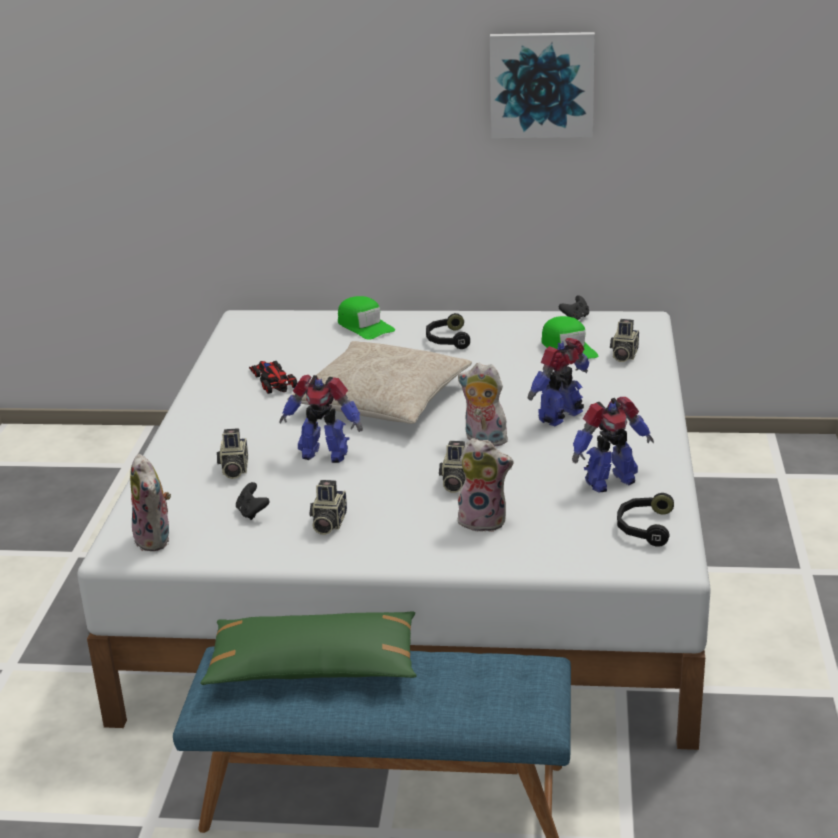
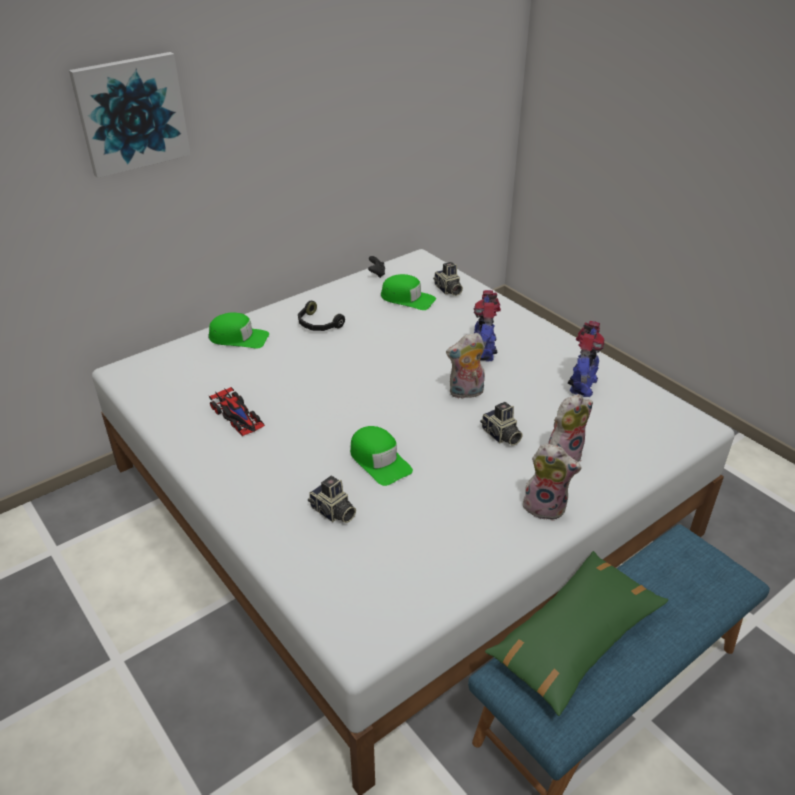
camera: 45 degrees left, 10 degrees up
(156, 539) = (374, 615): plush toy -> plush toy (546, 506)
(252, 513) = (408, 542): black game controller -> none
(272, 379) = (237, 416): toy car -> toy car turned 150 degrees counterclockwise
(324, 454) = (379, 460): toy robot -> green cap
(327, 523) = (474, 518): camera -> none
(382, 400) = (349, 394): beige pillow -> none
(542, 85) = (329, 90): picture -> picture (131, 114)
(643, 527) = (649, 408): black headphones -> none

